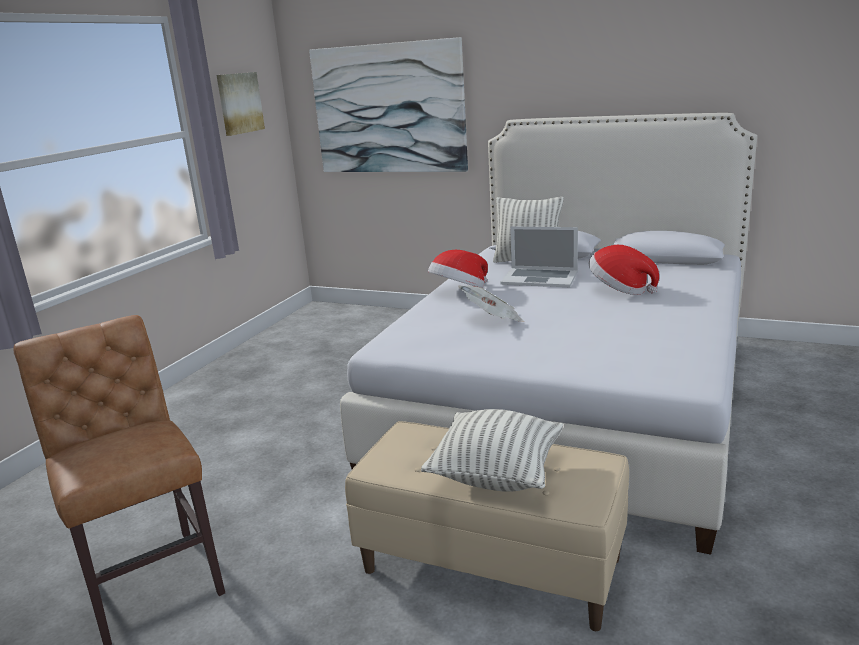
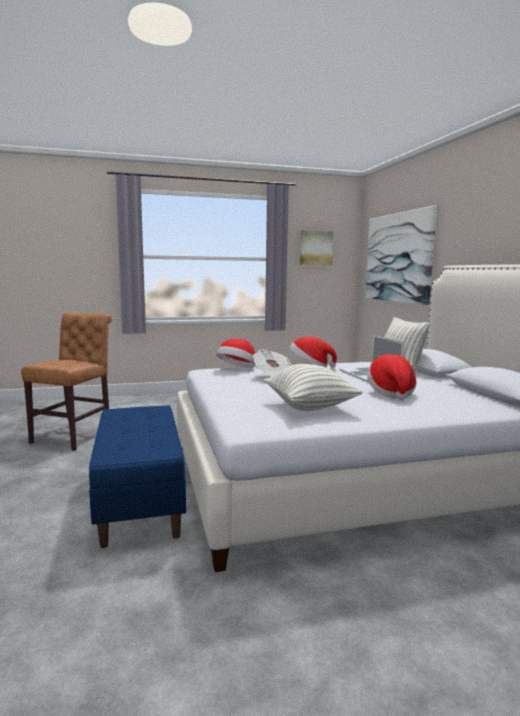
camera: 50 degrees right, 10 degrees down
(412, 329) = (237, 369): none -> hat
(492, 564) = (141, 500): beige bench -> blue bench
(496, 475) = (128, 433): pillow -> pillow (309, 407)

